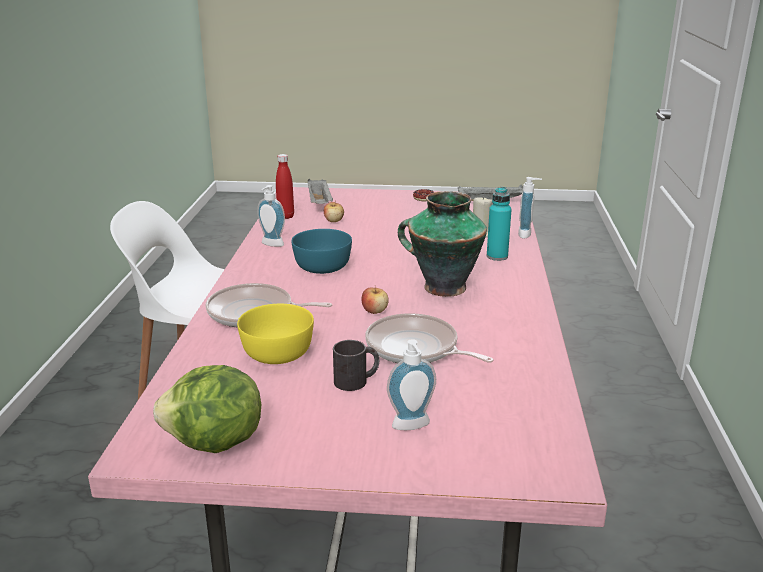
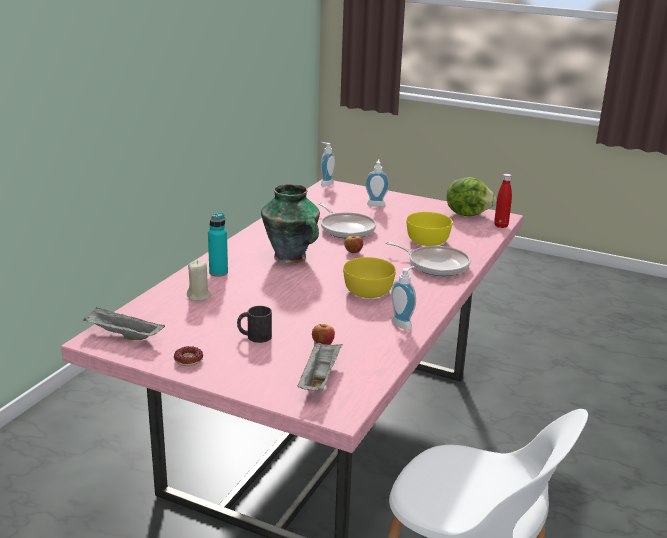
camera: 160 degrees left, 0 degrees up
(286, 216) = (372, 362): red bottle -> red bottle (501, 226)
(322, 266) = (367, 291): turquoise bowl -> yellow bowl
(357, 380) = (389, 222): black mug -> black mug (254, 336)
(527, 234) = (159, 287): soap dispenser -> soap dispenser (325, 183)

